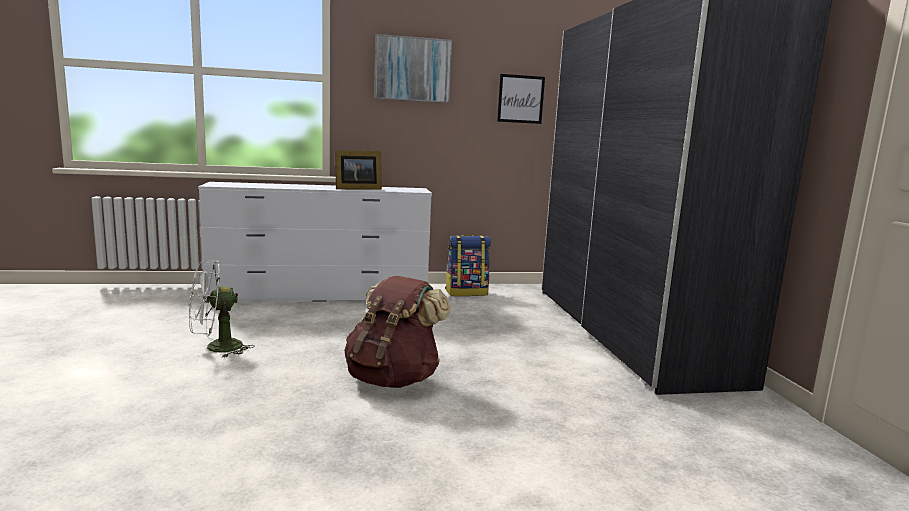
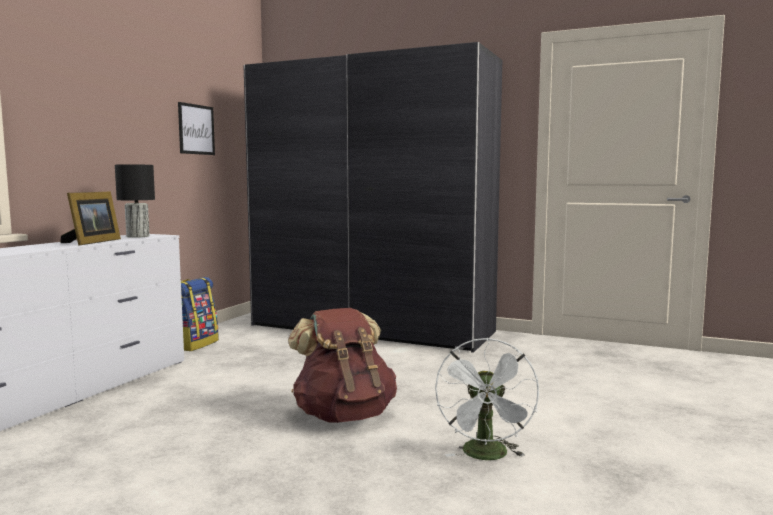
camera: 55 degrees left, 5 degrees down
(216, 348) = (115, 485): white fan -> white fan (487, 456)
(404, 189) = (138, 236): none -> black table lamp
(412, 69) = (97, 91): picture -> none

